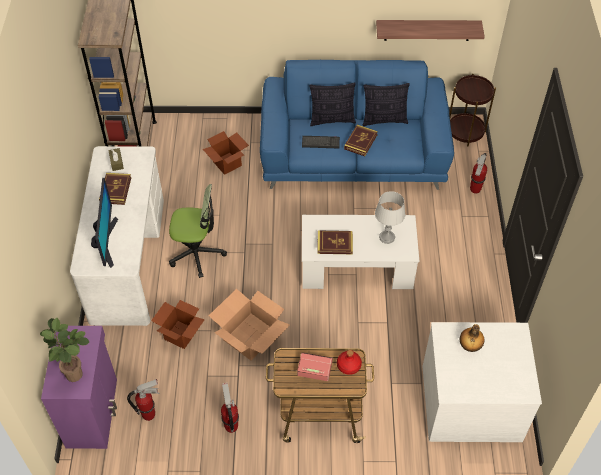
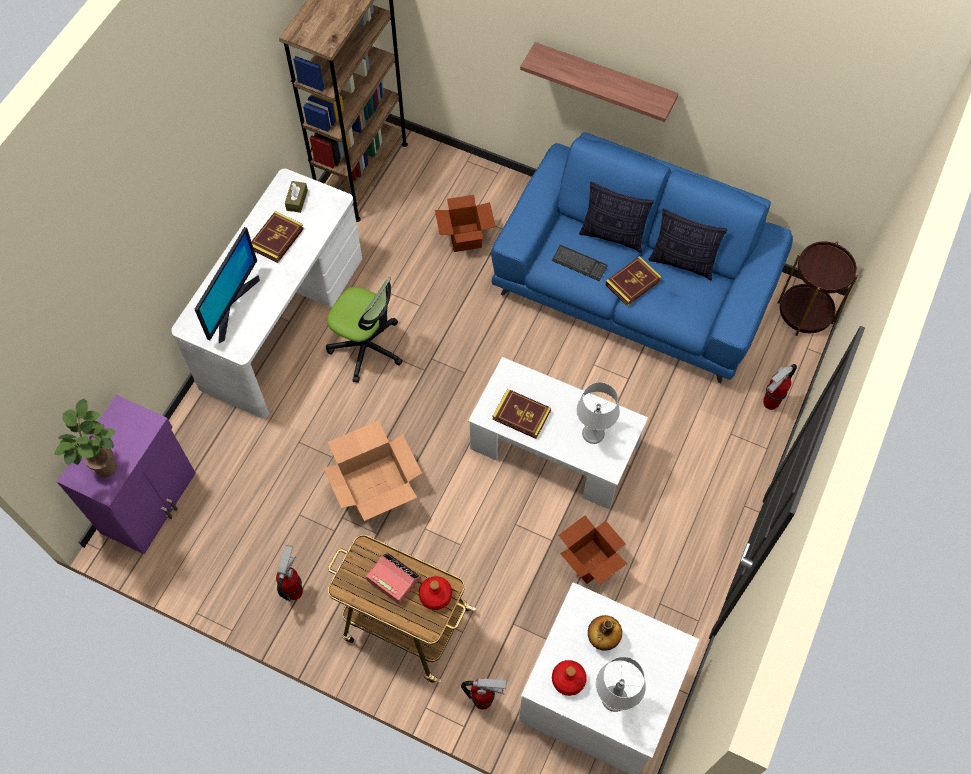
camera: 25 degrees right, 10 degrees up
(149, 415) = (210, 534): fire extinguisher -> fire extinguisher (483, 701)
(181, 335) = (295, 448): cardboard box -> cardboard box (589, 562)
(427, 30) = (785, 163): shelf -> shelf (604, 80)
(462, 380) = (568, 679): none -> red bottle
(498, 379) = (614, 698): none -> grey table lamp

